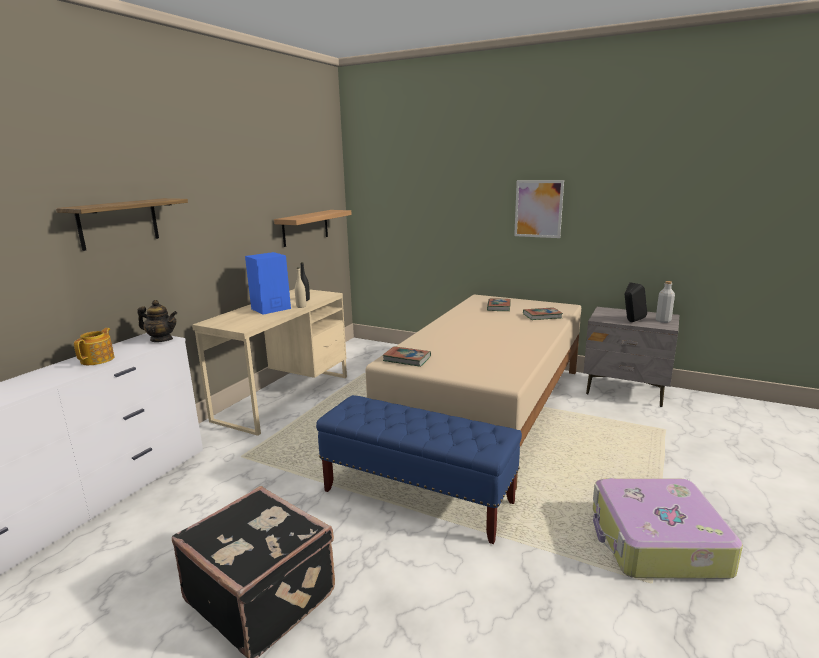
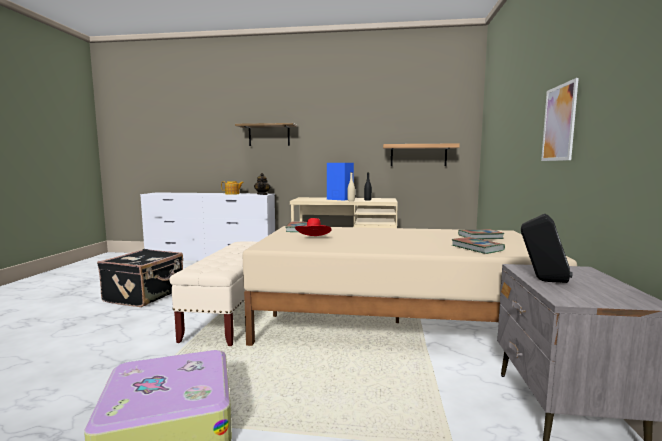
camera: 70 degrees right, 10 degrees down
(418, 497) = (233, 314): blue bench -> beige bench
(474, 358) = (313, 239): none -> red hat
(663, 320) = (599, 298): grey bottle -> none

